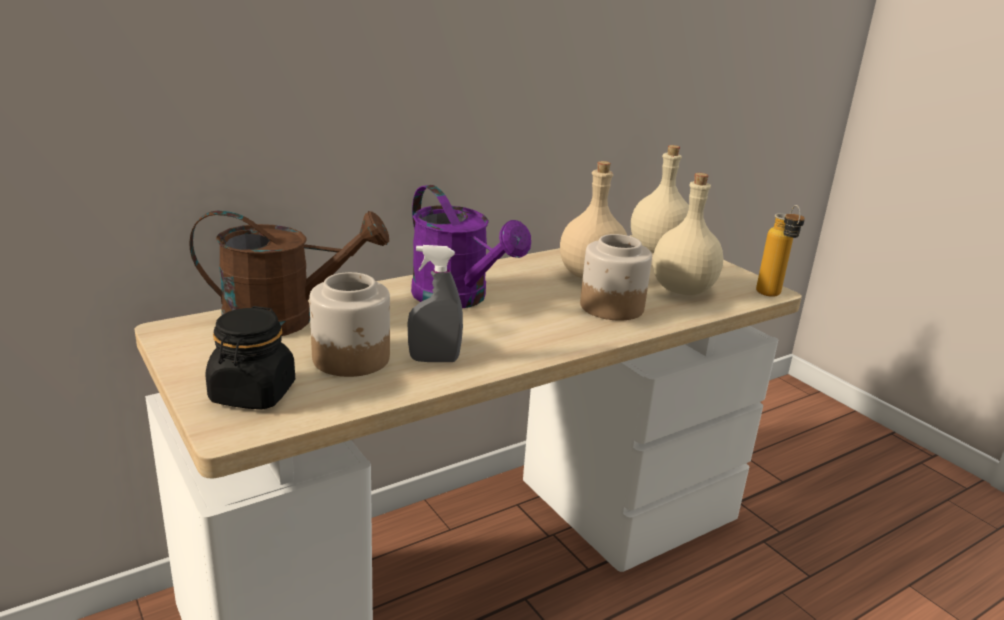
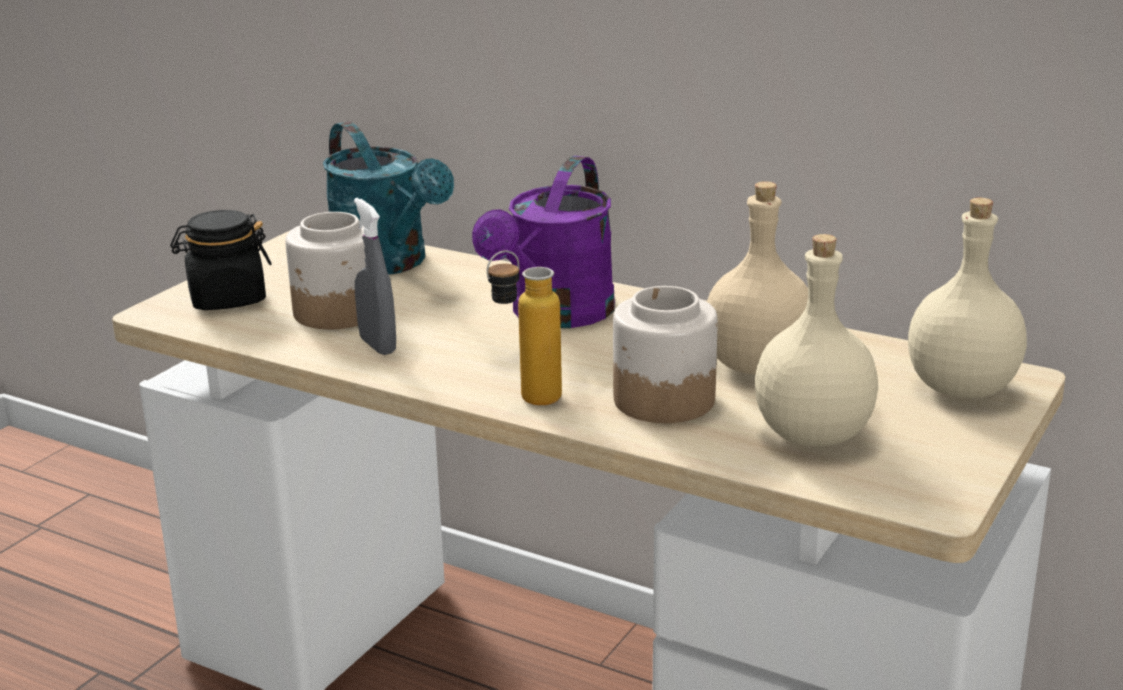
camera: 65 degrees right, 0 degrees up
(285, 319) = (389, 264): brown watering can -> turquoise watering can
(771, 296) = (907, 508): bottle -> bottle (526, 402)

